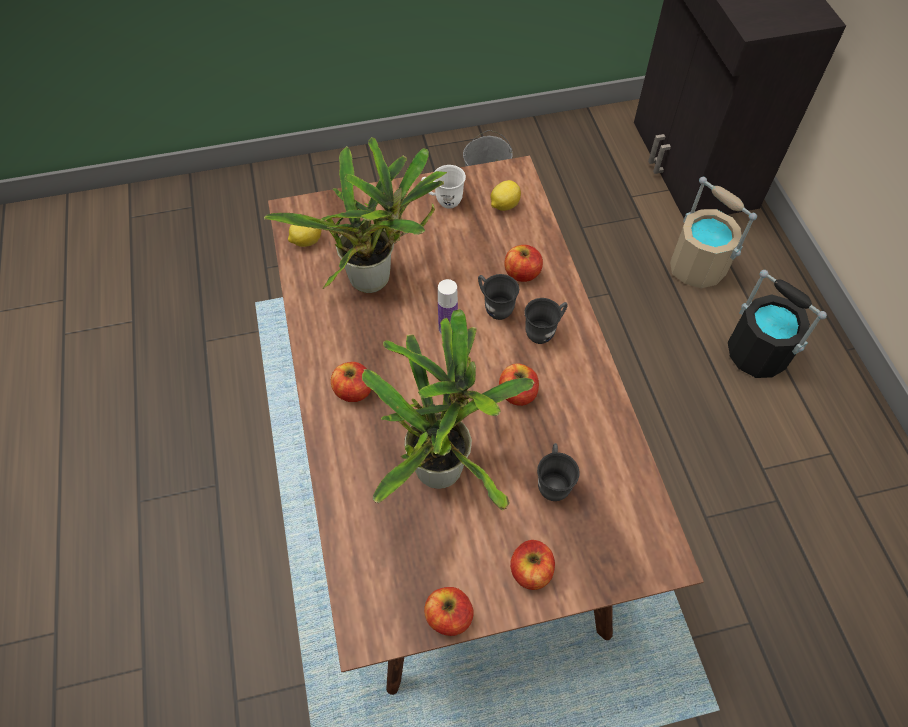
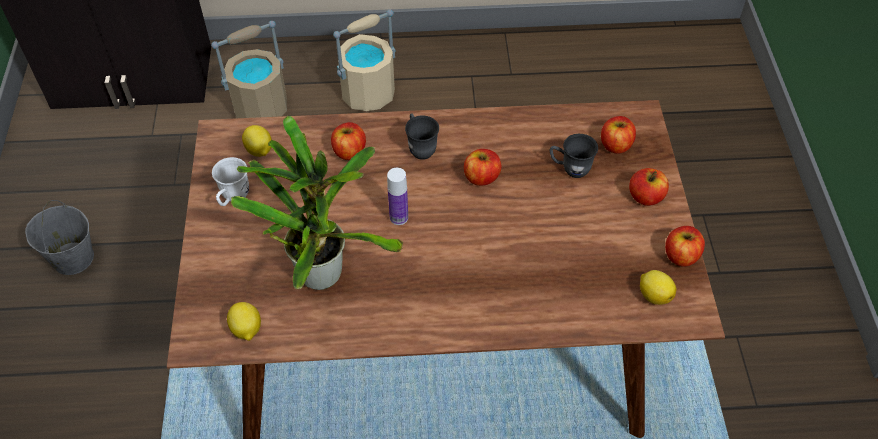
camera: 80 degrees left, 5 degrees down
(353, 391) = (454, 302): apple -> apple (615, 145)
(388, 586) = (654, 295): none -> lemon
(442, 463) = (543, 241): potted plant -> none
(494, 307) = (383, 178): grey mug -> none
(756, 354) = (367, 94): black bucket -> beige bucket

